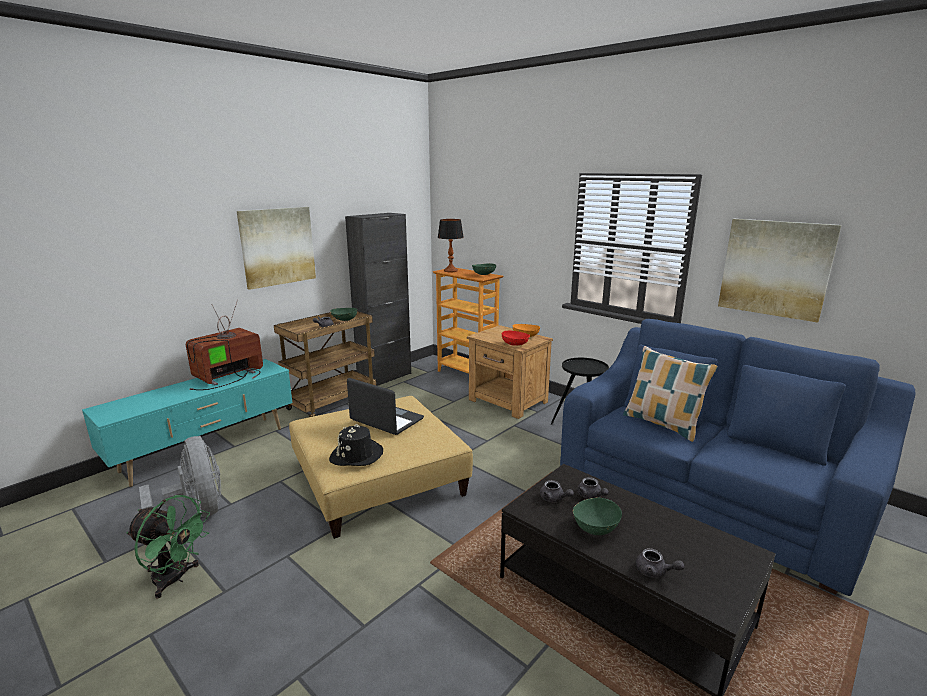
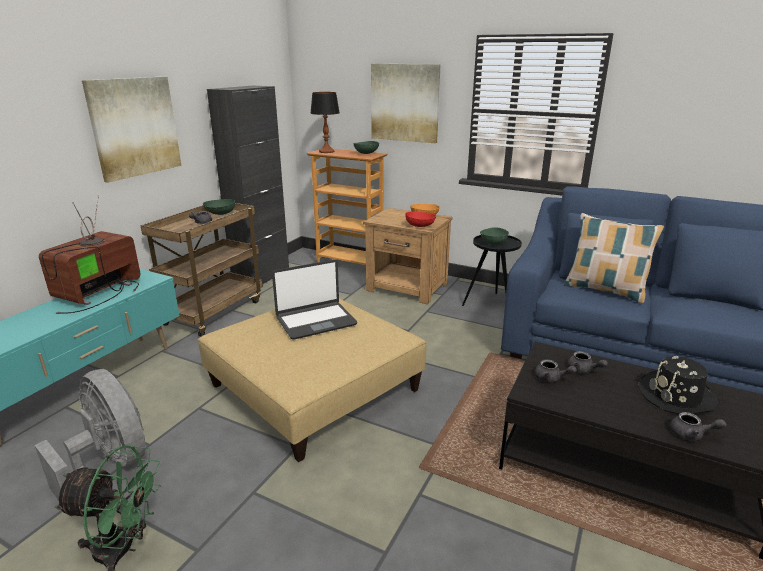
camera: 15 degrees left, 5 degrees up
(356, 455) = (306, 364): black hat -> black hat (677, 396)
(386, 420) = (315, 321): laptop -> laptop turned 135 degrees clockwise
(595, 527) = (609, 400): green bowl -> green bowl (493, 243)
(775, 268) = (686, 128): picture -> picture (405, 103)

